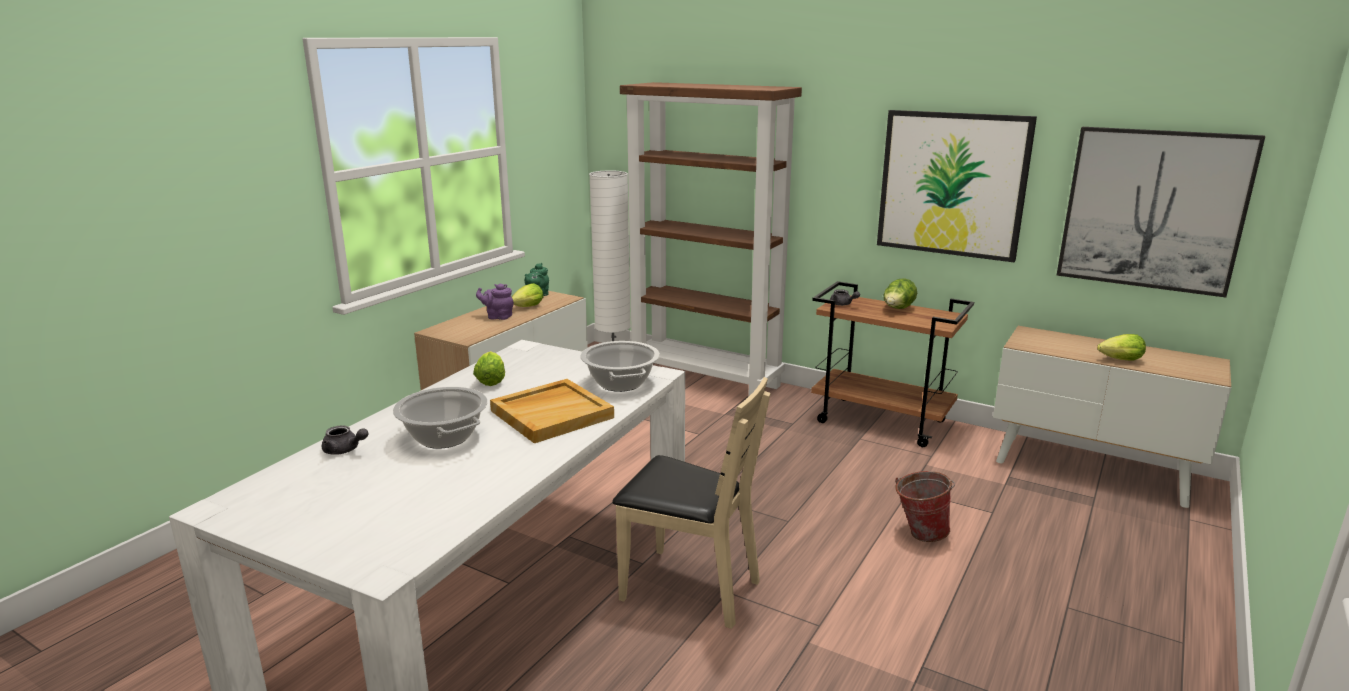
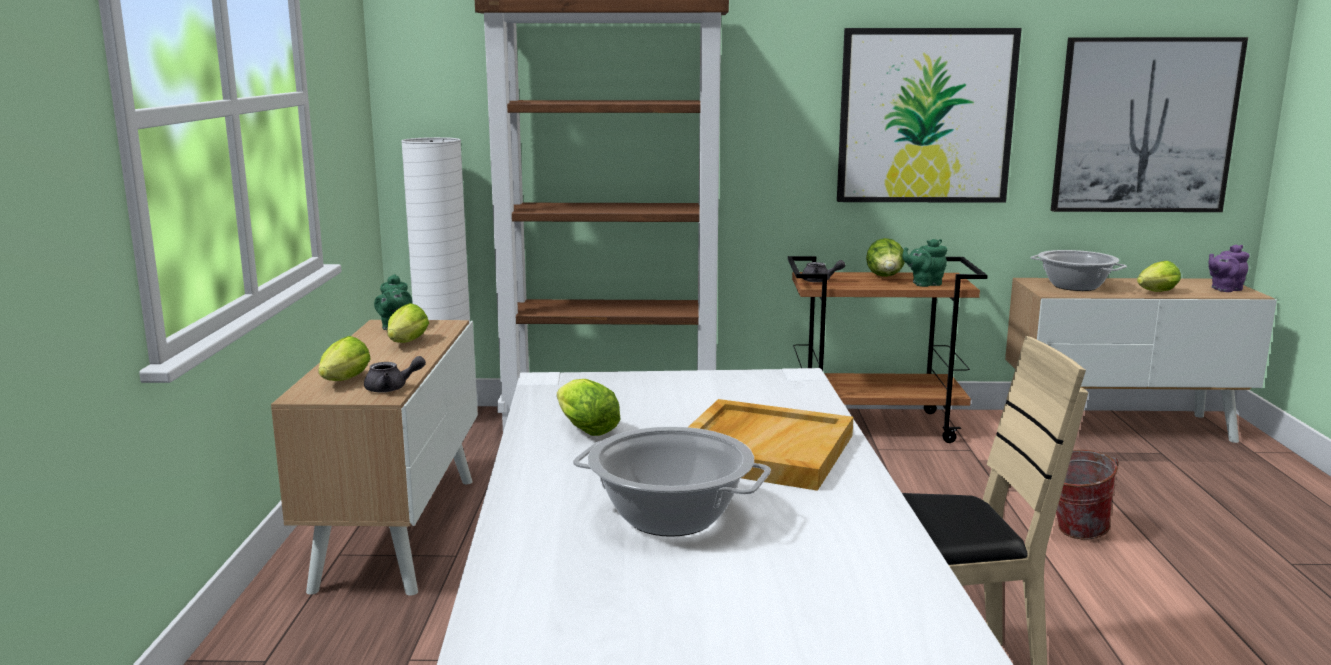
camera: 30 degrees left, 5 degrees down
(344, 450) = (541, 579): grey teapot -> grey teapot (392, 388)
(462, 326) = (343, 382): none -> lettuce
(498, 317) = (381, 361): purple teapot -> purple teapot (1224, 289)
(620, 383) = (772, 396): cooking pot -> cooking pot (1074, 286)
(917, 320) = (924, 284): none -> green teapot

